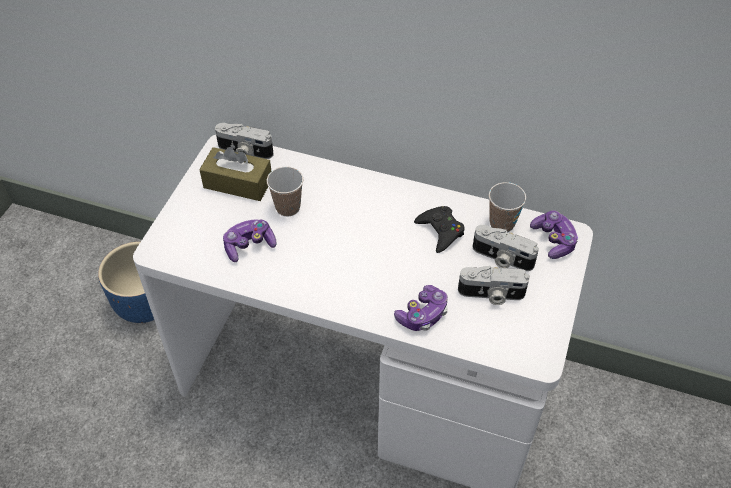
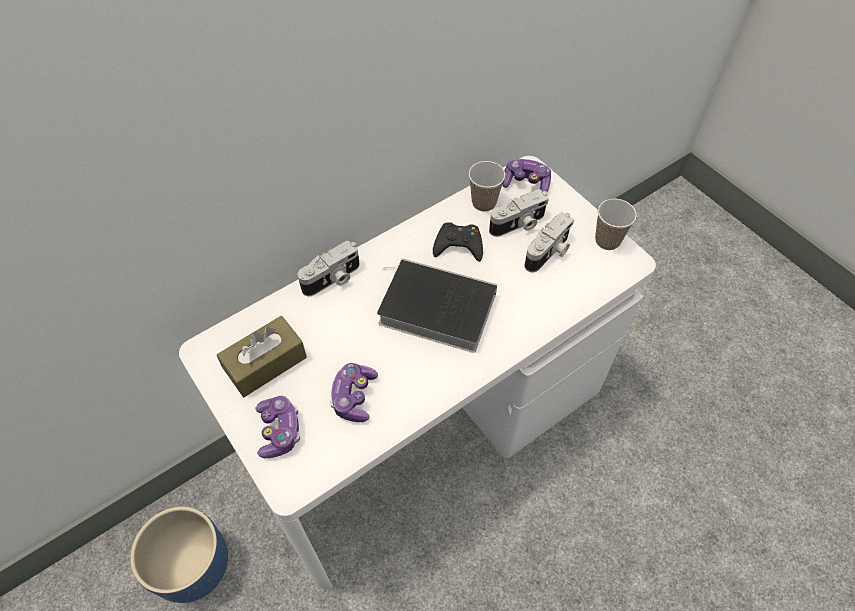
camera: 55 degrees left, 5 degrees up
(244, 151) = (229, 336): camera -> camera (333, 279)
(288, 207) = (335, 339): cup -> cup (607, 240)
(364, 249) = (433, 309): none -> book
(423, 314) = (535, 309): game controller -> game controller (279, 431)

